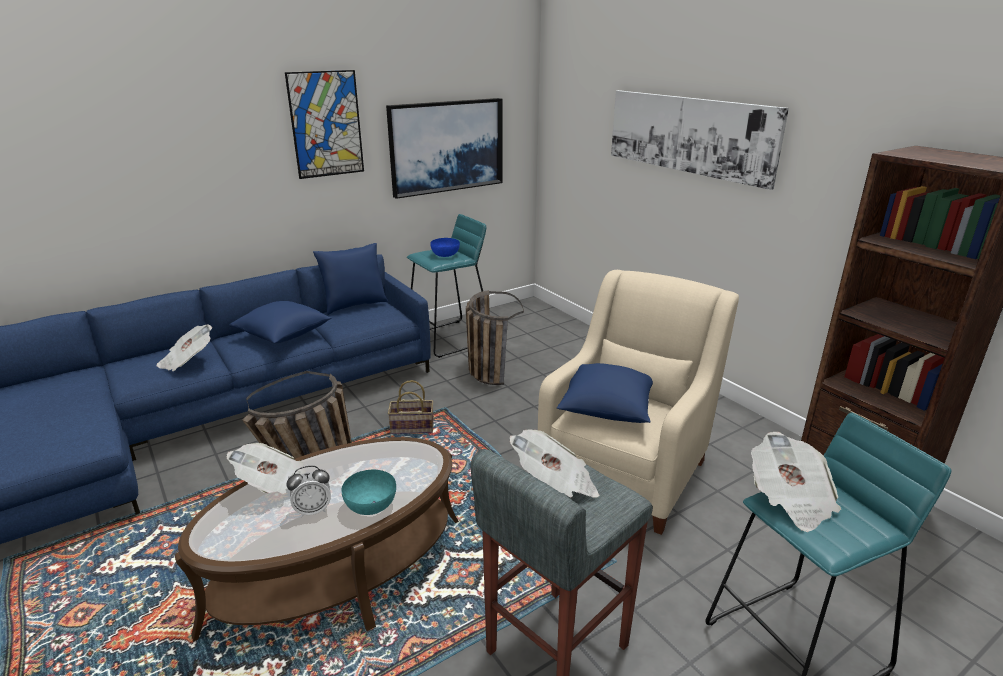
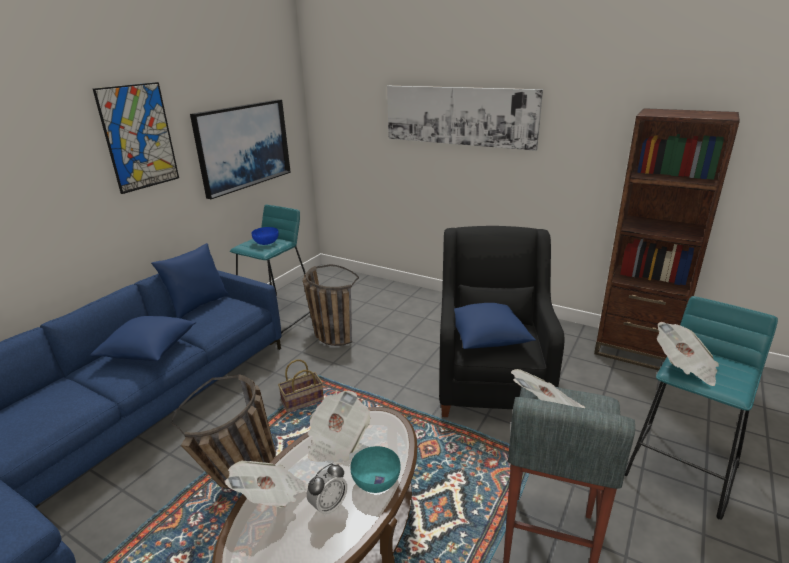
camera: 25 degrees left, 0 degrees up
(187, 361) = (62, 405): newspaper -> newspaper (337, 441)
(627, 469) = (491, 381): beige armchair -> black armchair

